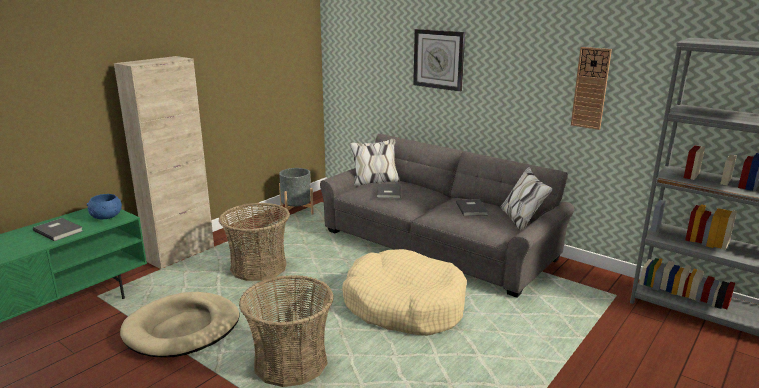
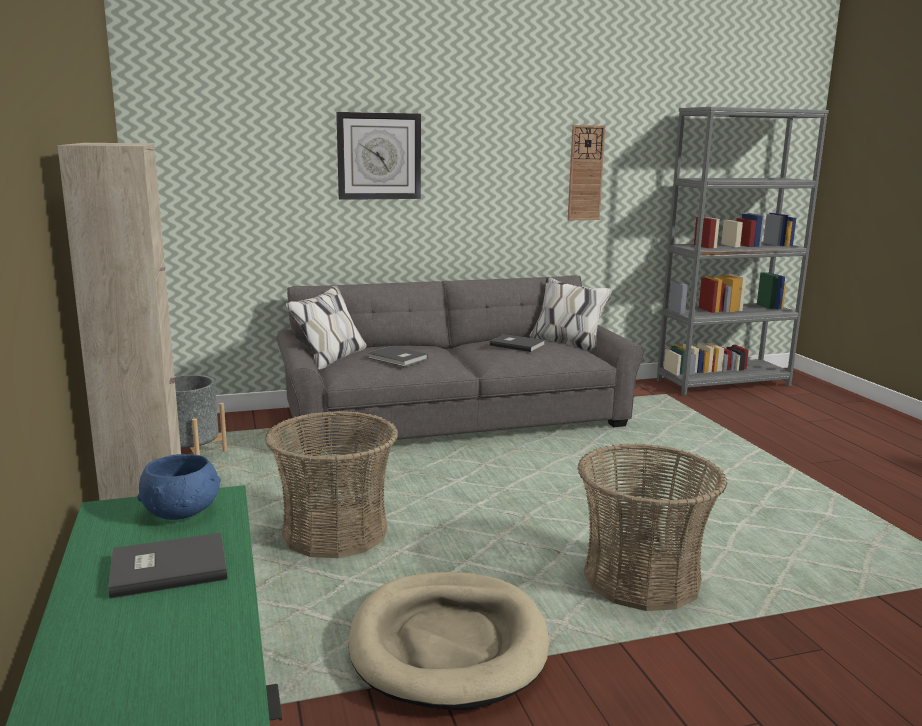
camera: 55 degrees left, 5 degrees down
(404, 306) = (576, 477): beige dog bed -> none

